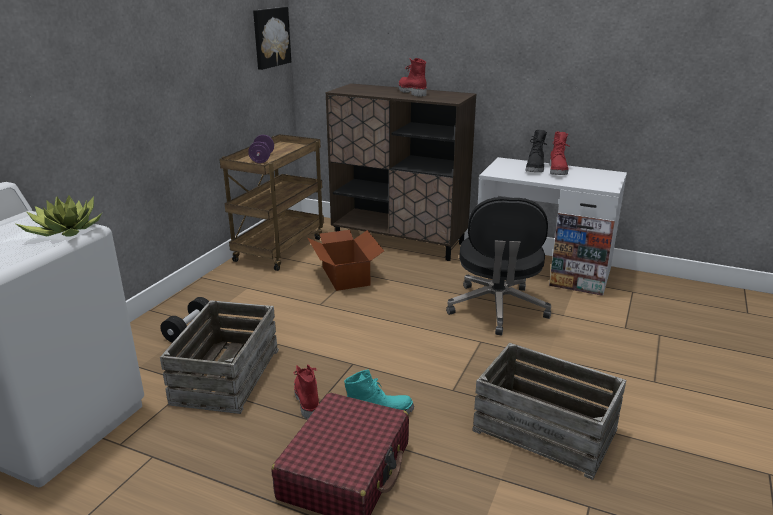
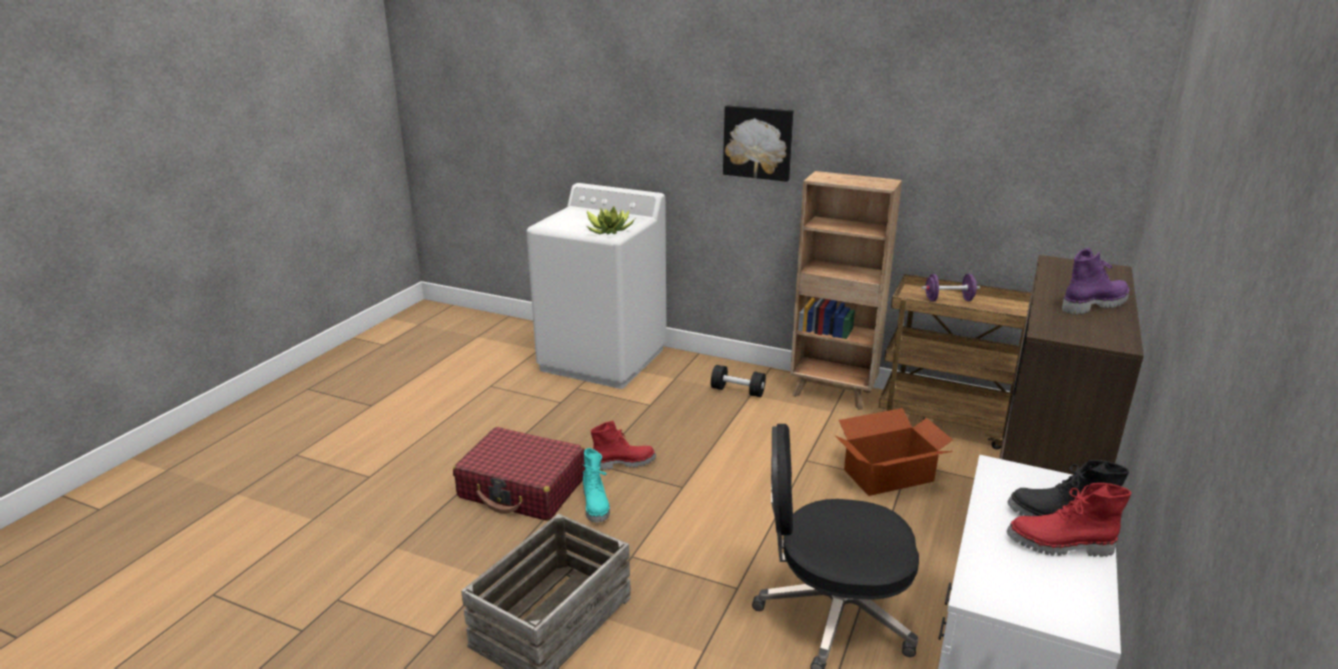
camera: 90 degrees right, 0 degrees up
(218, 285) = (833, 394): none -> brown bookcase
(225, 375) = (661, 418): crate -> none
(270, 37) = (1085, 163): picture -> picture (758, 142)
(411, 92) = (1093, 305): red boot -> purple boot

